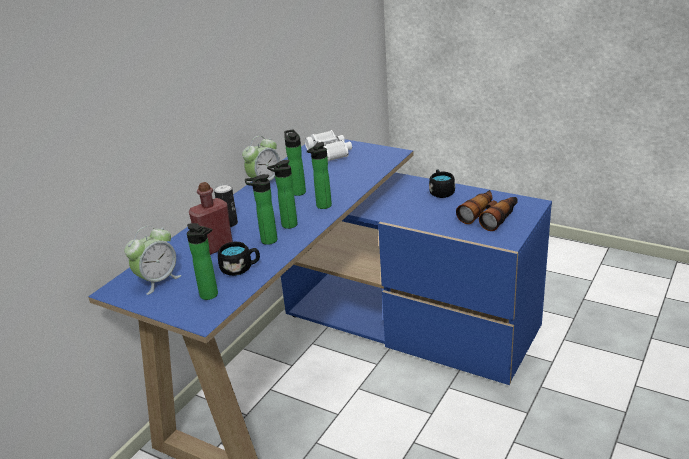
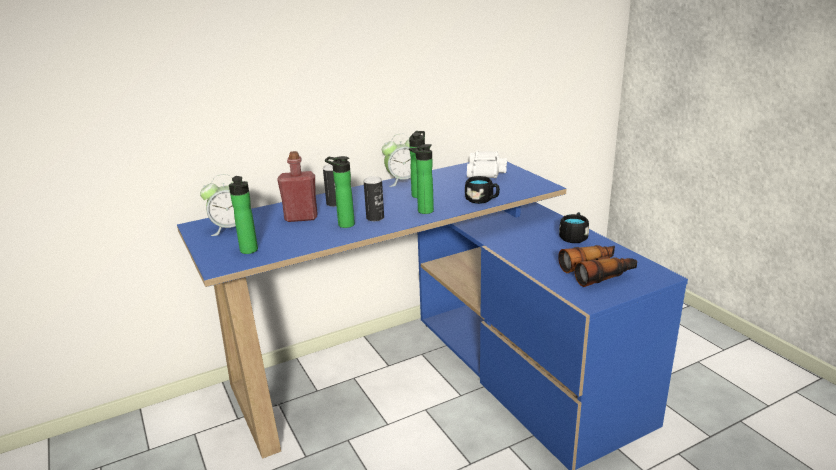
camera: 30 degrees right, 5 degrees down
(240, 268) = (297, 239): black mug -> black mug (482, 200)
(287, 225) = (375, 218): bottle -> can

